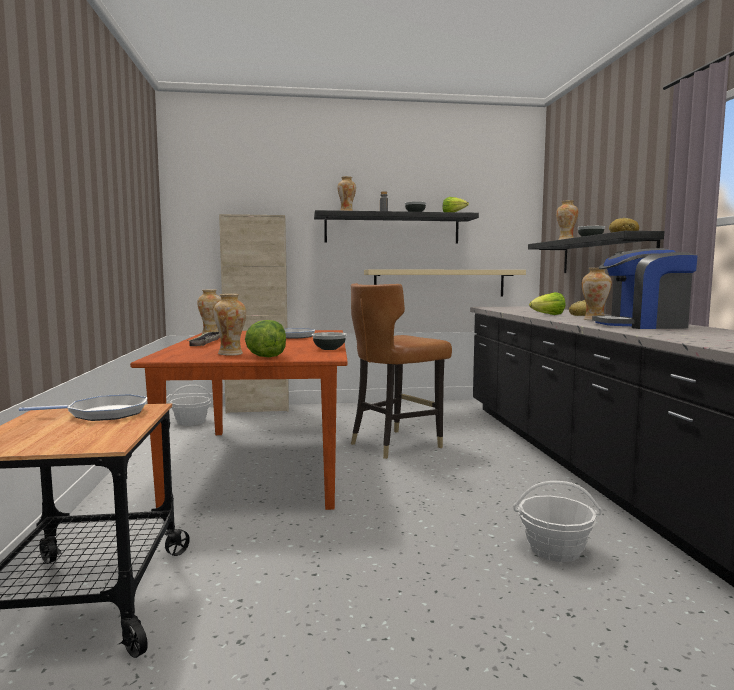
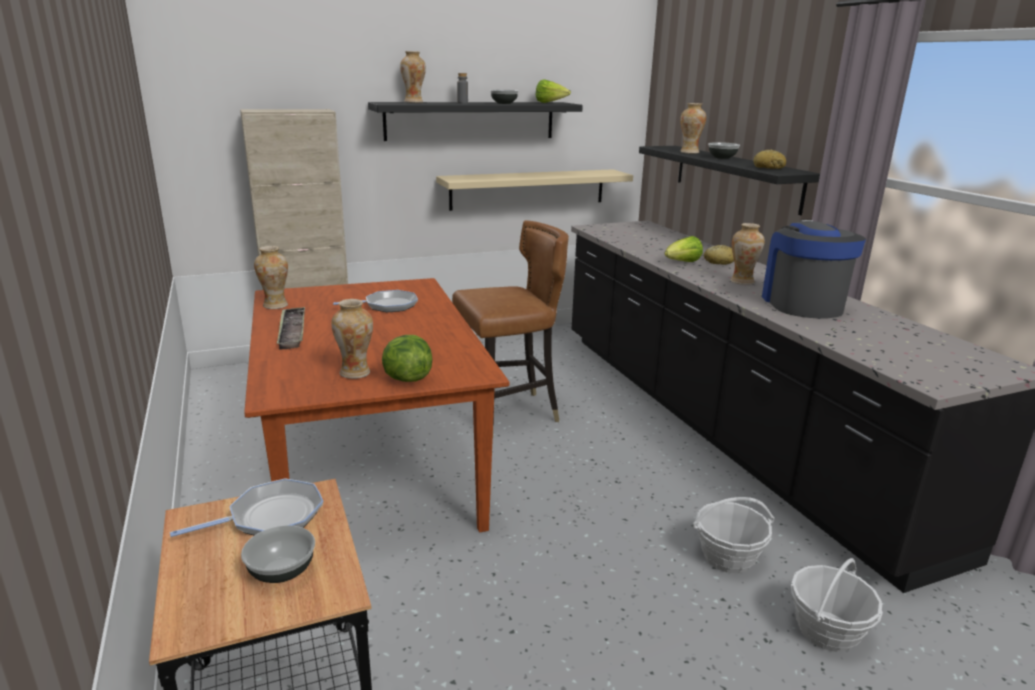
camera: 15 degrees left, 15 degrees up
(191, 422) = (236, 396): basket -> basket (827, 630)
(329, 349) = (464, 346): bowl -> bowl (281, 572)
(395, 444) = (509, 413): brown chair -> brown chair turned 150 degrees counterclockwise
(642, 326) = (802, 303): coffee machine -> coffee machine turned 105 degrees clockwise

